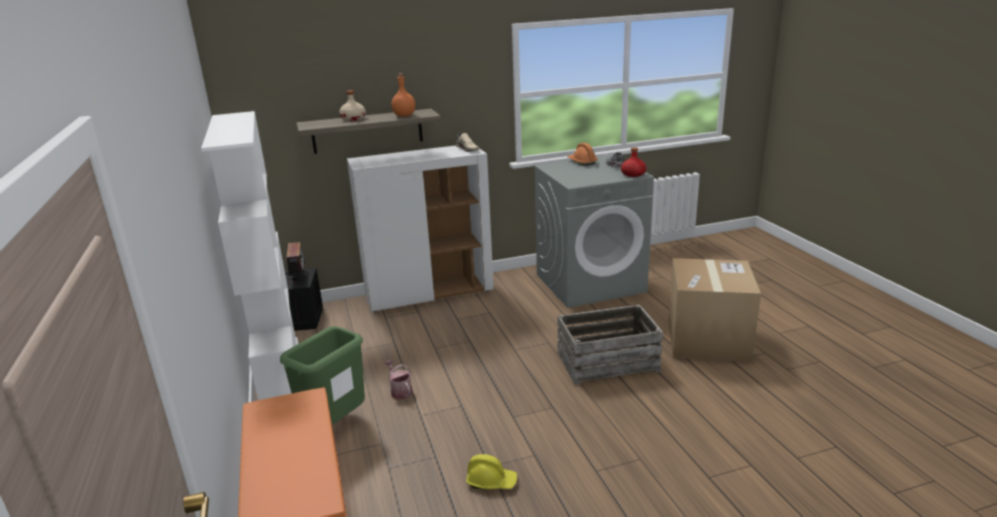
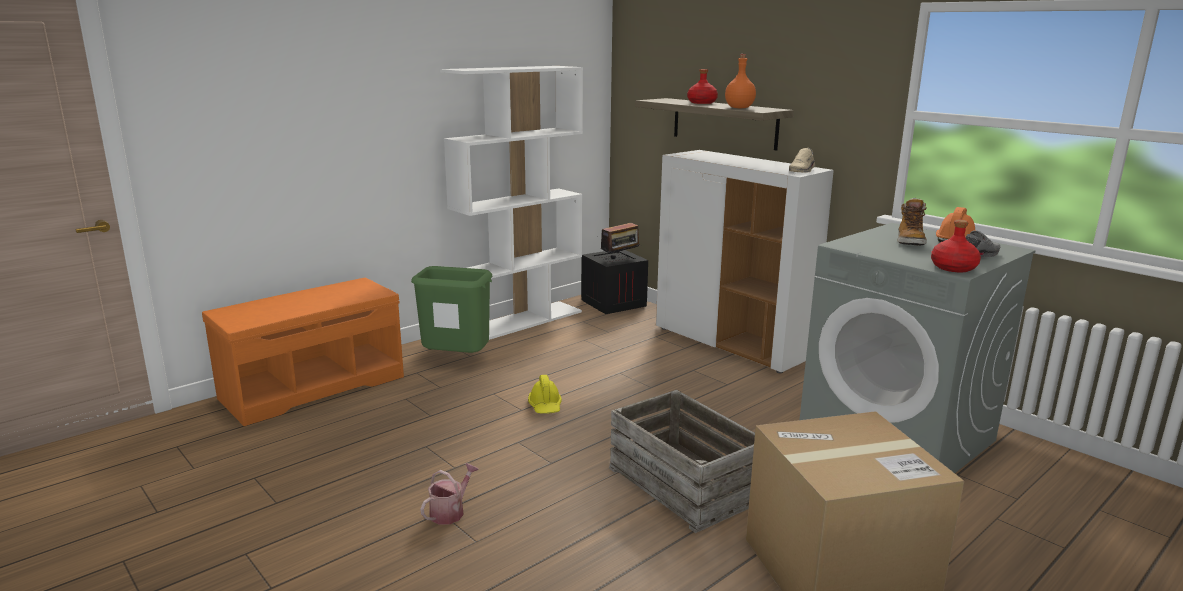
camera: 65 degrees right, 5 degrees down
(353, 118) = (702, 103): beige bottle -> red bottle
(400, 391) = (527, 374): watering can -> watering can (450, 512)
(491, 481) = (402, 451): yellow hard hat -> yellow hard hat (545, 406)
(578, 170) = (910, 241): none -> boot

